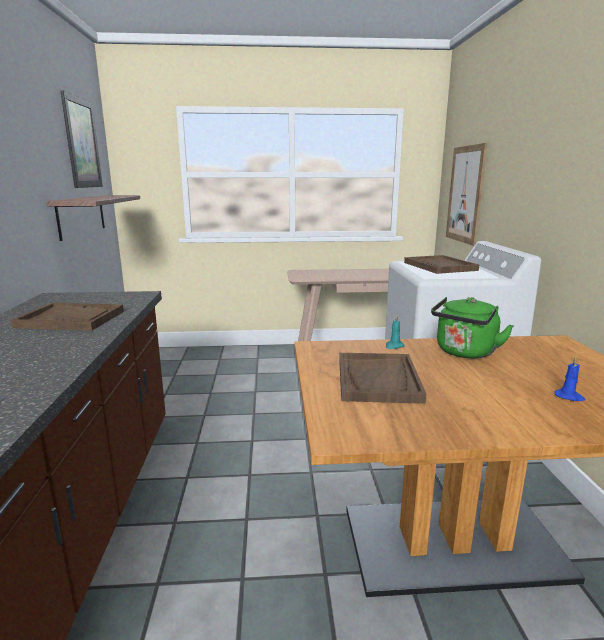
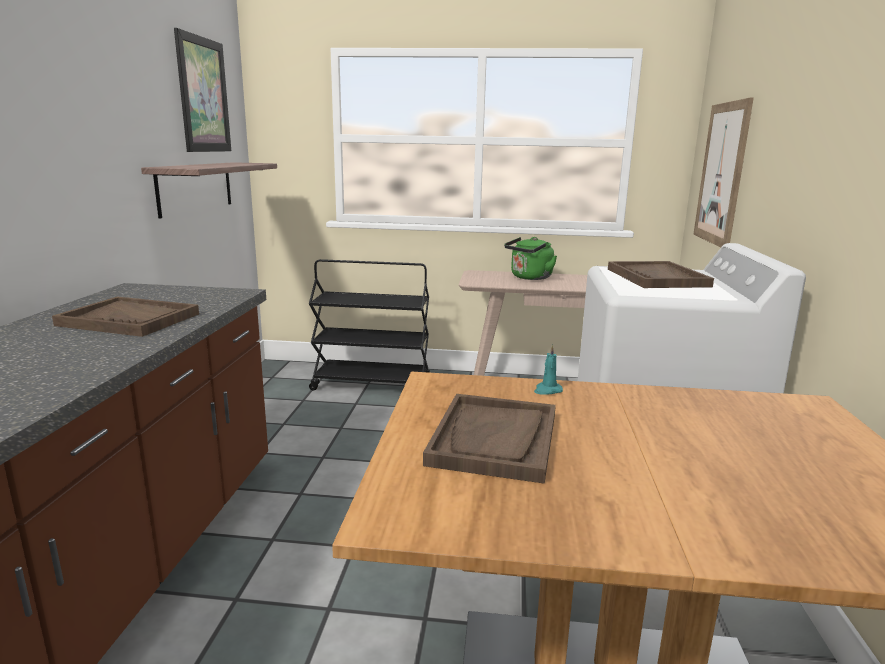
camera: 10 degrees right, 0 degrees up
(223, 359) = (372, 384): none -> black cart
(464, 353) = (648, 410): green kettle -> green kettle (529, 278)
(569, 397) = (782, 498): blue candle -> none

